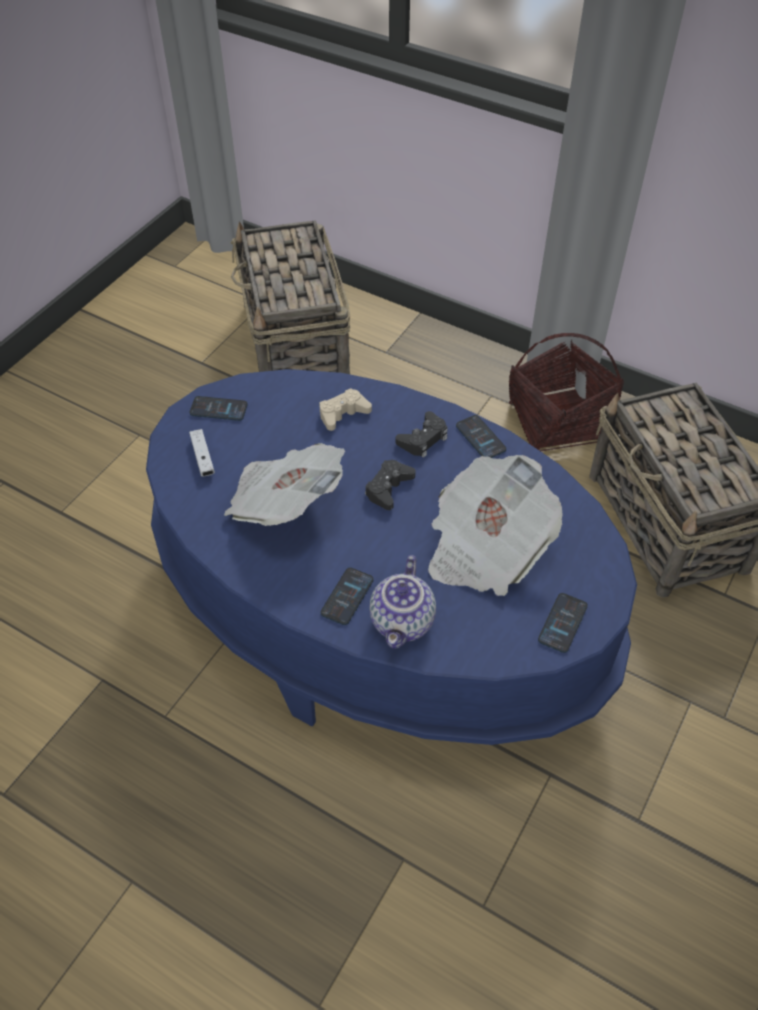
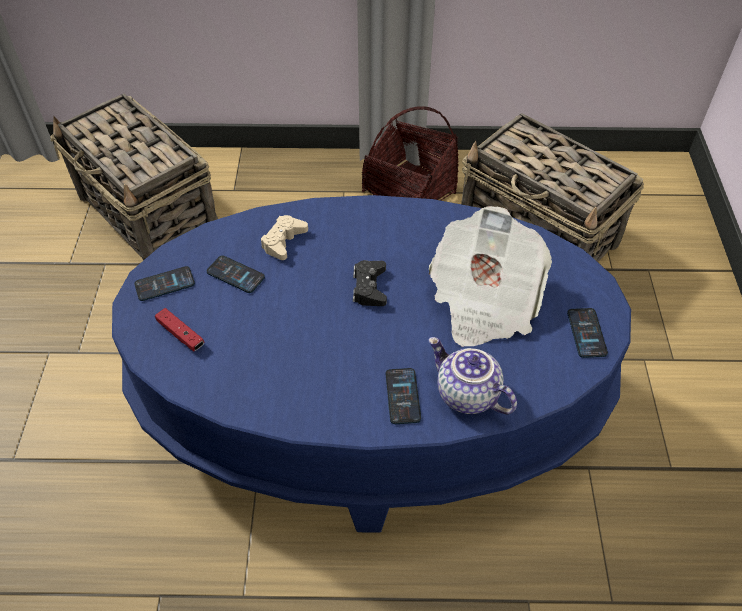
camera: 30 degrees left, 0 degrees up
(202, 457) = (181, 334): white game controller -> red game controller
(285, 503) = (288, 341): newspaper -> none
(403, 622) = (466, 395): teapot -> teapot turned 150 degrees clockwise
(423, 439) = (368, 234): black game controller -> none
(480, 438) = (413, 214): phone -> phone (235, 275)

